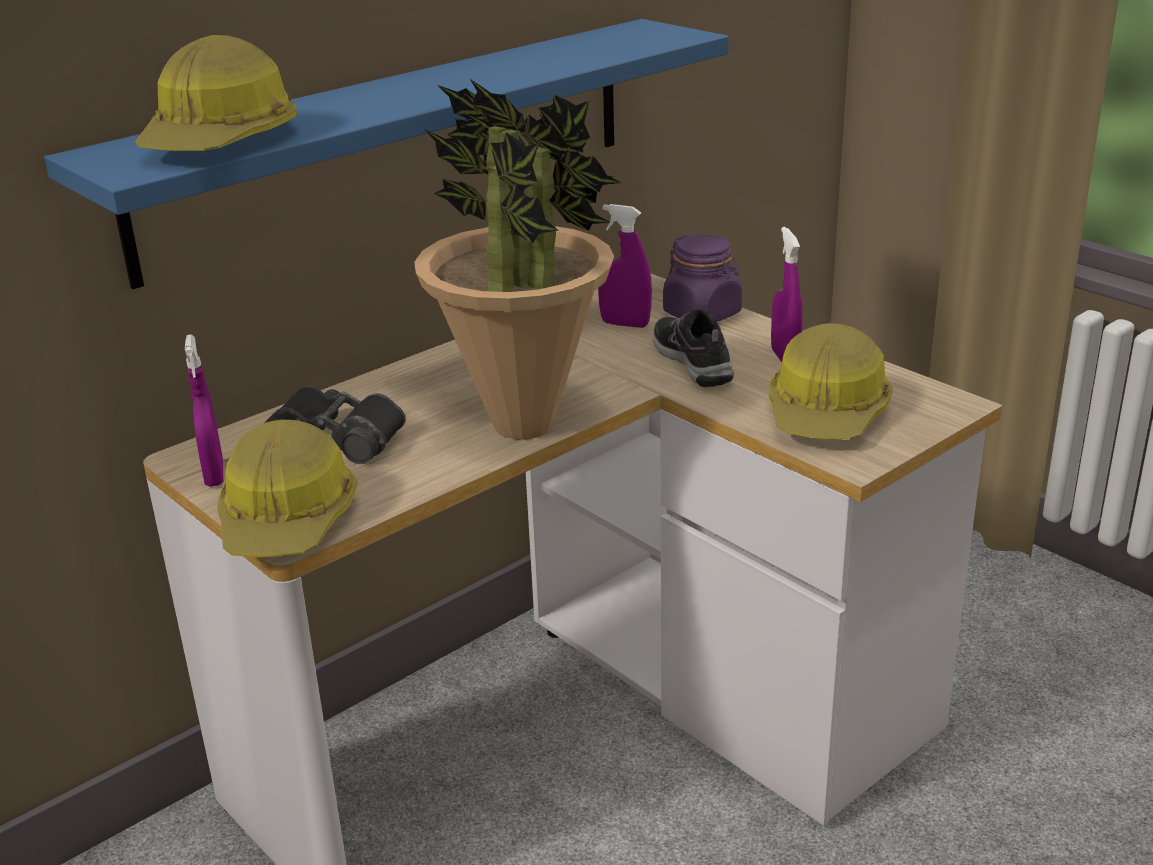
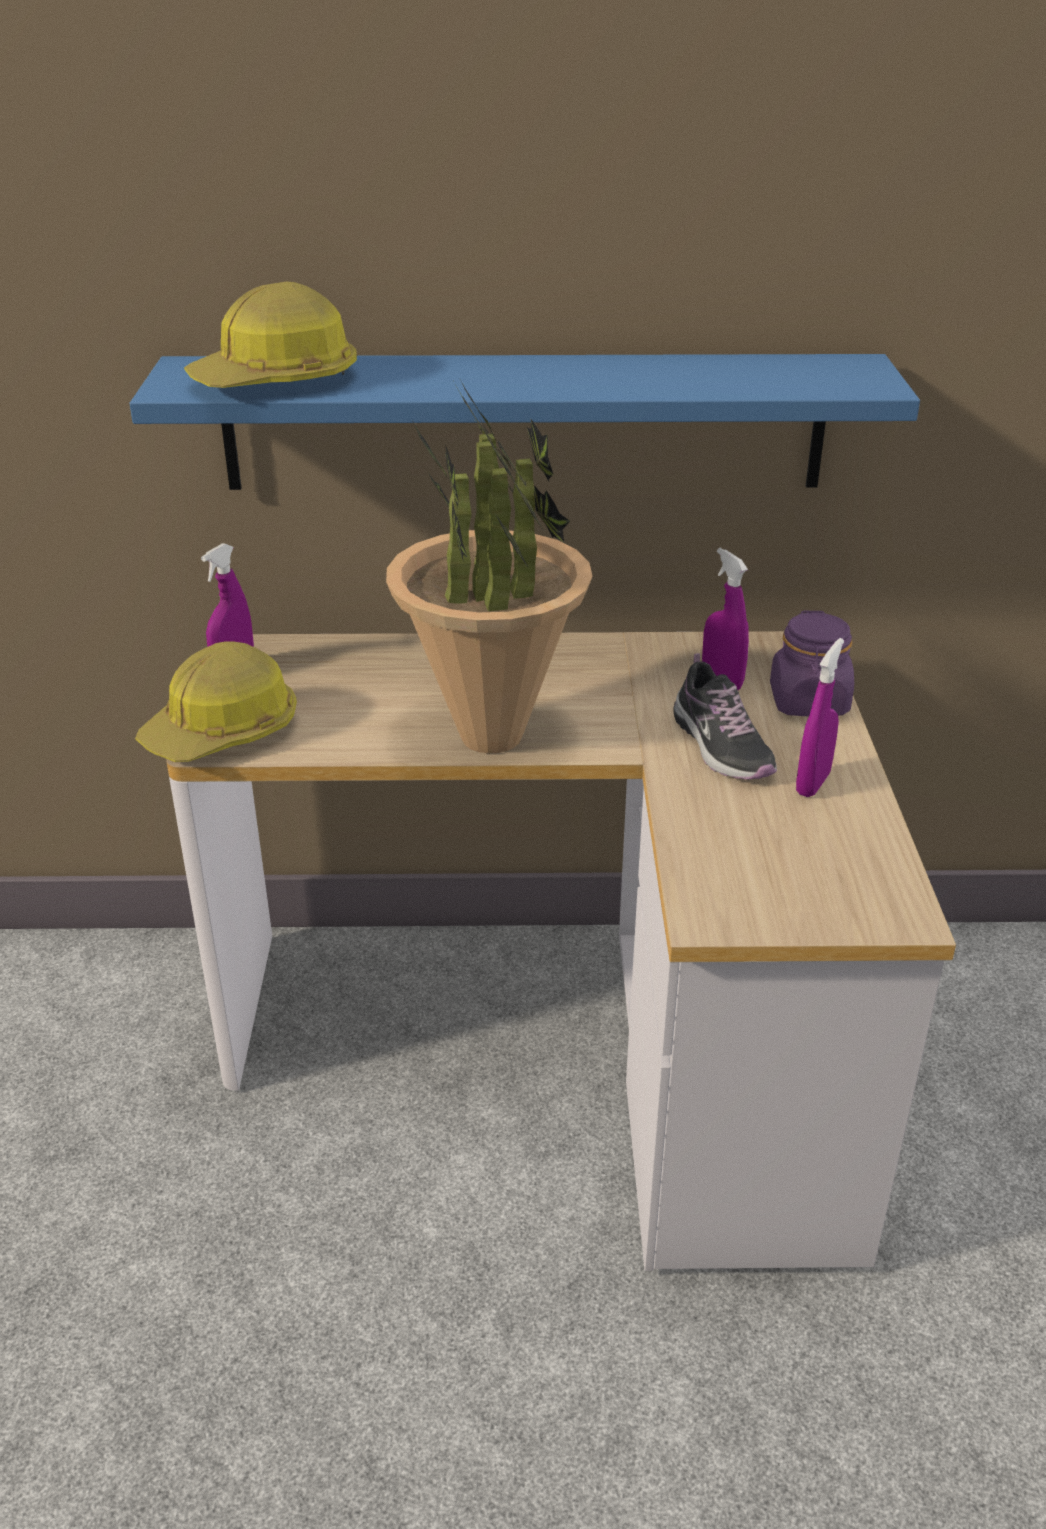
camera: 40 degrees right, 5 degrees up
(338, 438) = (350, 681): black binoculars -> none
(693, 362) = (721, 746): shoe -> shoe turned 135 degrees clockwise
(827, 413) = (759, 859): hard hat -> none

